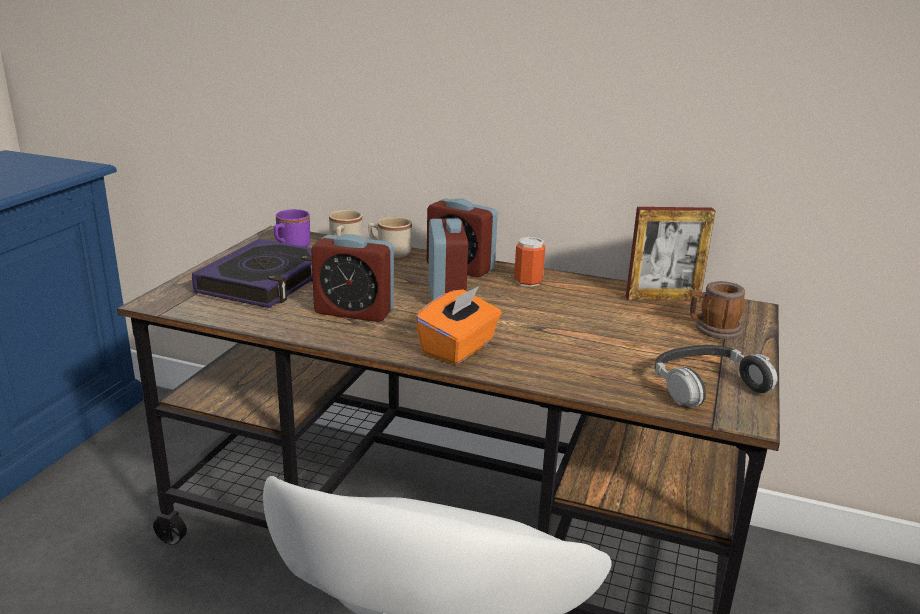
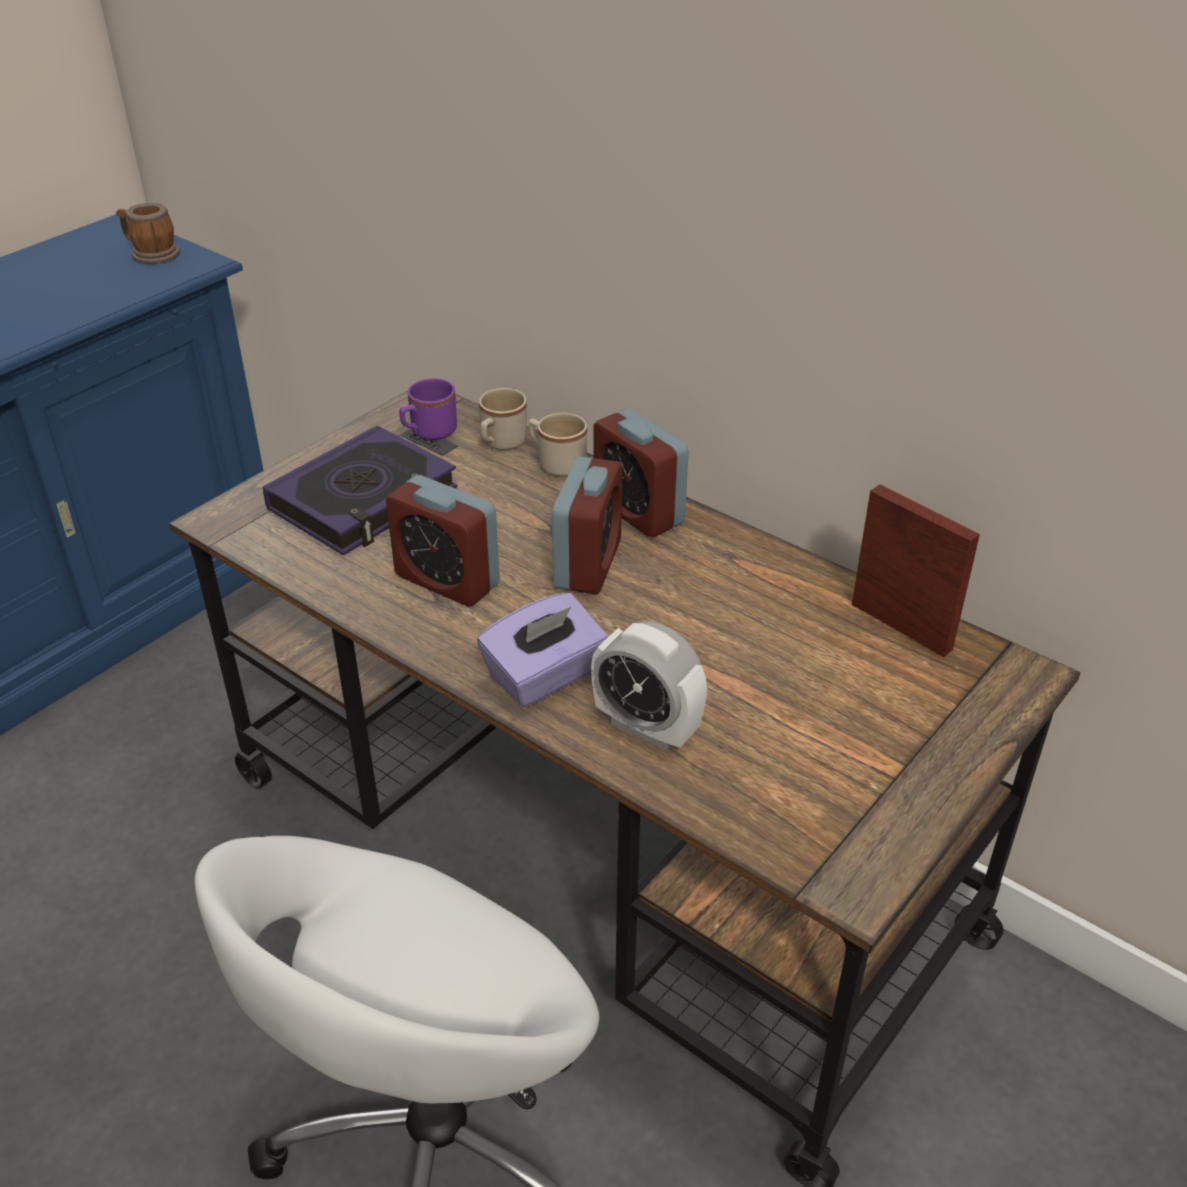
camera: 20 degrees right, 15 degrees up
(459, 348) = (545, 676): orange tissue box -> purple tissue box
(528, 281) = (719, 557): can -> none
(547, 362) = (646, 727): none -> alarm clock
(663, 298) = (901, 626): picture frame -> picture frame turned 150 degrees counterclockwise
(706, 385) = (842, 818): headphones -> none
(712, 329) = (931, 708): mug -> mug (151, 254)

